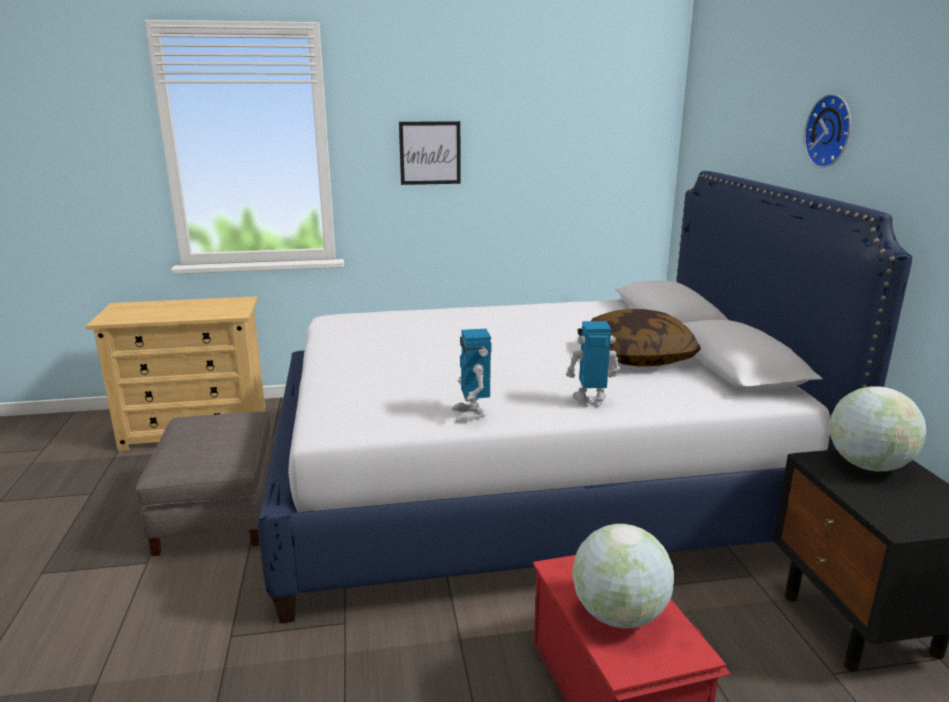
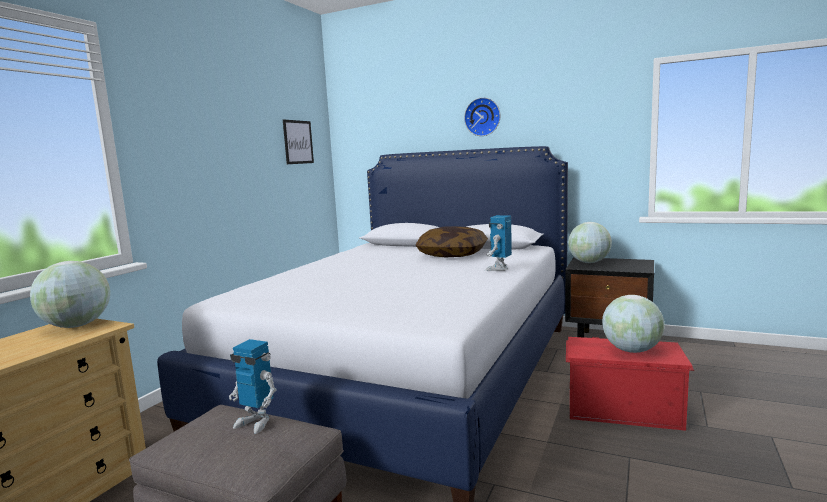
camera: 55 degrees left, 10 degrees down
(233, 305) = (77, 325): none -> globe
(430, 153) = (199, 153): picture -> picture (298, 142)
(471, 414) = (480, 289): toy robot -> toy robot (256, 422)

